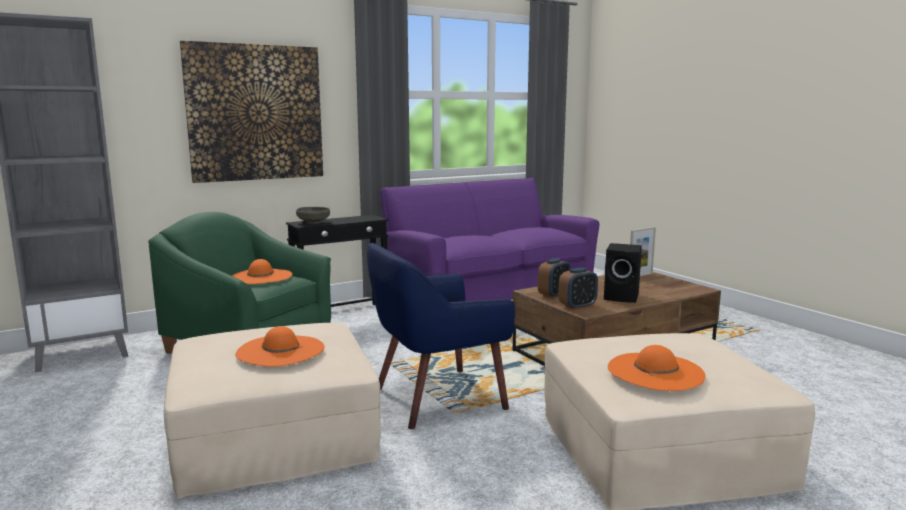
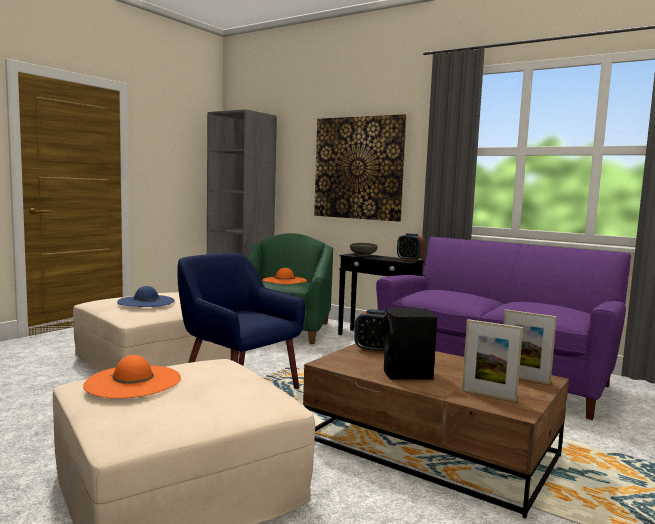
camera: 65 degrees right, 5 degrees down
(280, 350) = (146, 301): orange hat -> blue hat
(577, 306) = (344, 359): alarm clock -> alarm clock (410, 260)
(672, 288) = (488, 395): none -> picture frame

